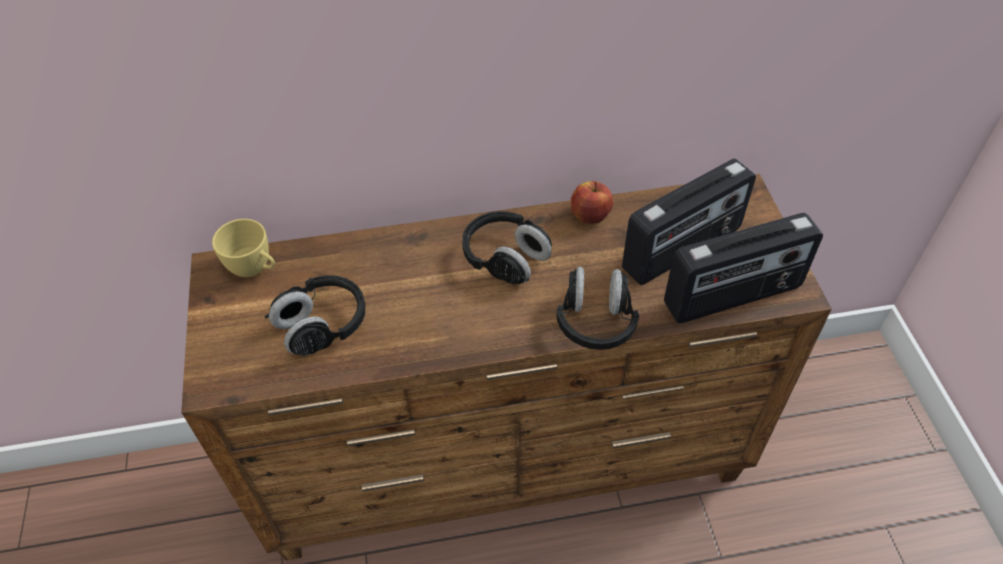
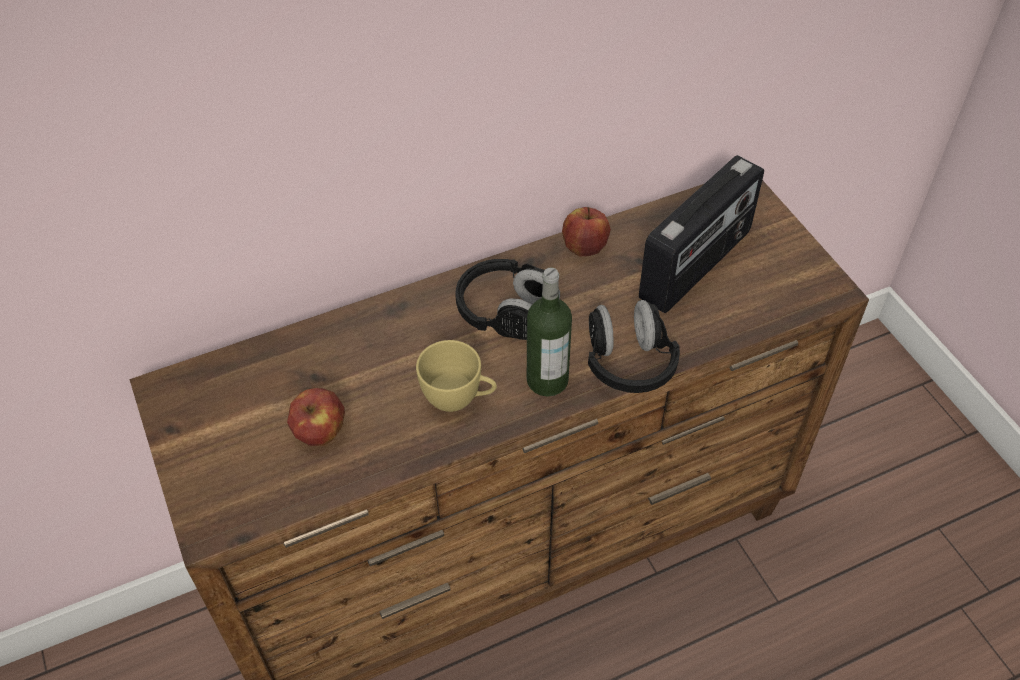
camera: 15 degrees left, 0 degrees up
(255, 269) = (215, 382): yellow cup -> yellow cup (459, 399)
(322, 326) = (321, 431): black headphones -> apple
(521, 322) = (547, 380): none -> bottle
(733, 296) = (765, 306): radio -> none

